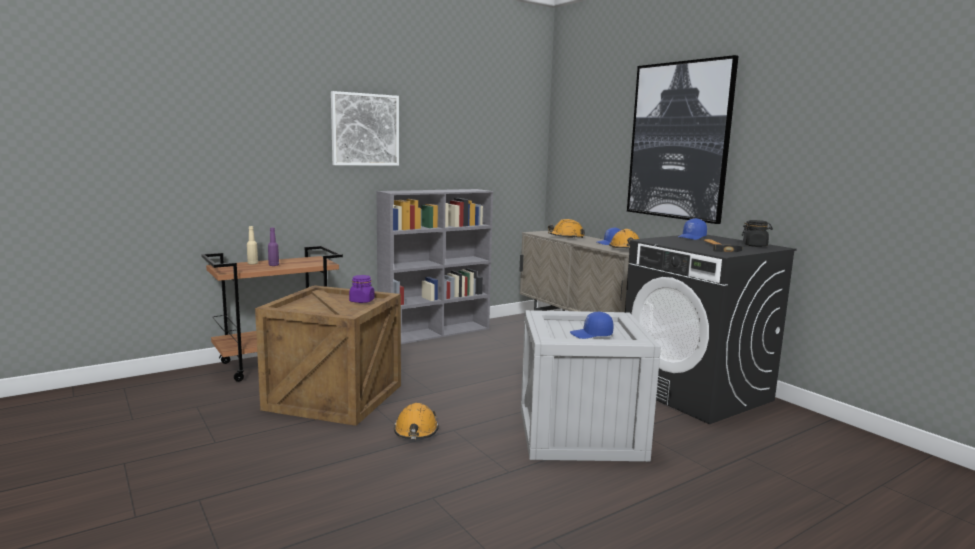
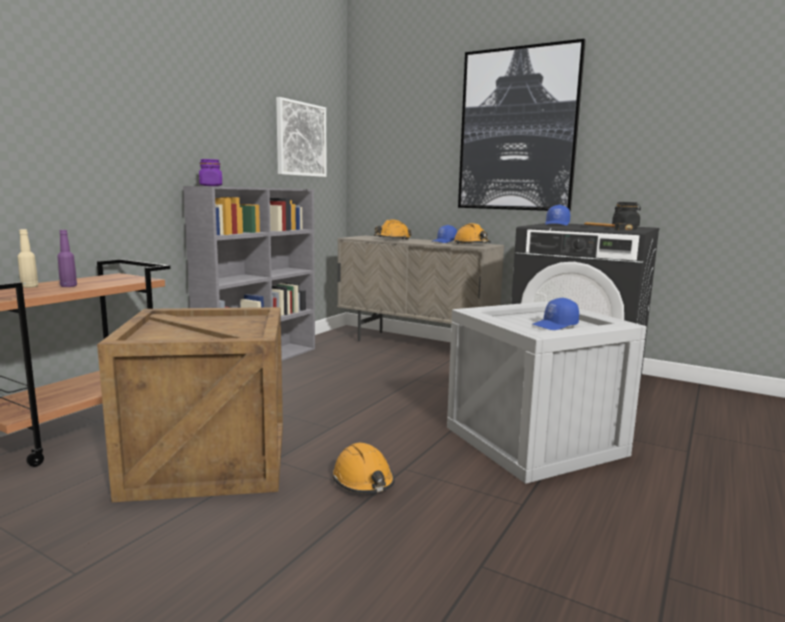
camera: 25 degrees left, 0 degrees up
(362, 301) = (237, 321): purple jar -> purple jar (211, 186)
(365, 129) = (165, 102): picture -> picture (300, 139)

